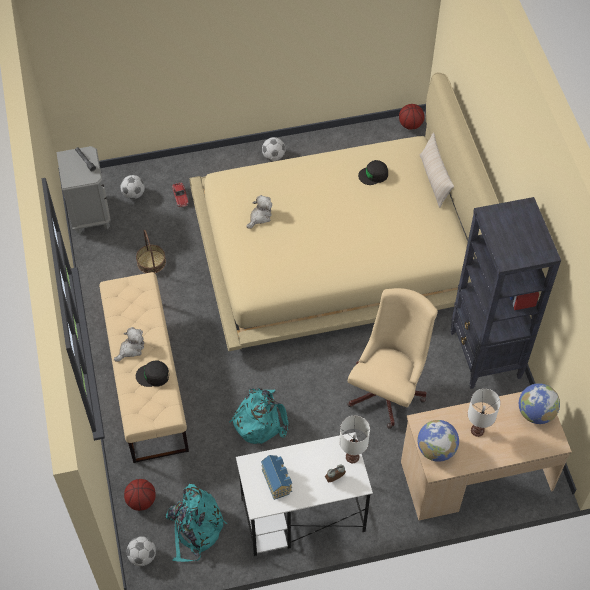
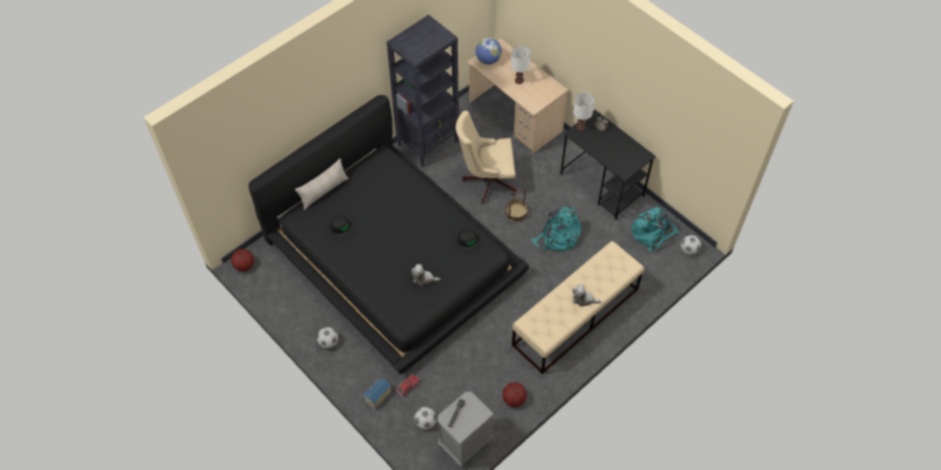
camera: 120 degrees left, 0 degrees up
(141, 500) = (657, 271): basketball -> basketball (514, 399)
(151, 262) = (481, 371): basket -> basket (516, 212)
(153, 375) = (593, 275): black cap -> black cap (468, 241)
(277, 480) = (623, 154): toy house -> toy house (377, 396)
(302, 515) = (602, 185): white desk -> black desk
(339, 248) = (393, 257): beige bed -> black bed
(436, 449) = (545, 93): globe -> none

